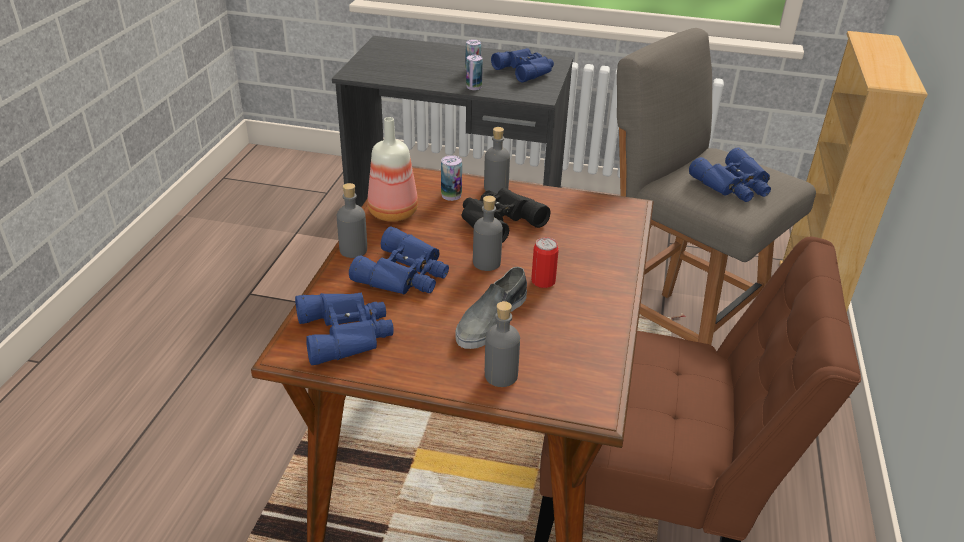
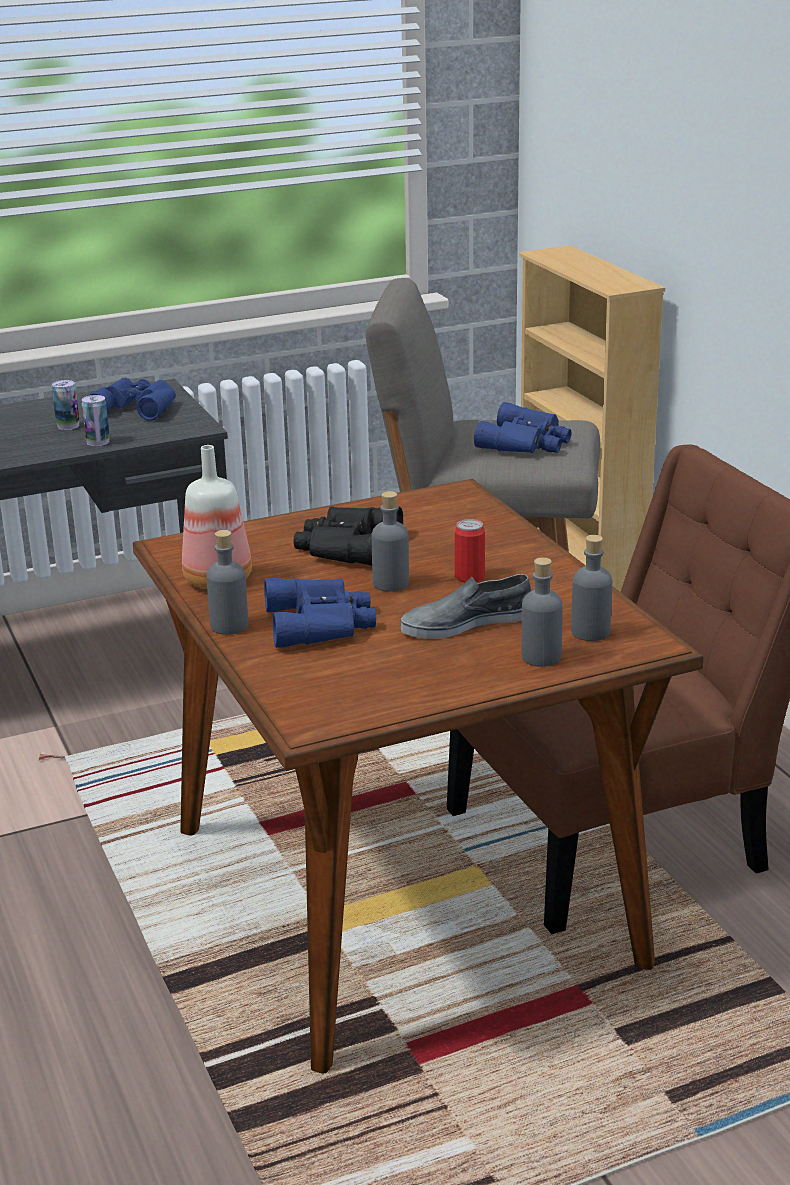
camera: 35 degrees left, 10 degrees down
(347, 332) = (341, 689): blue binoculars -> none
(451, 195) = (258, 543): can -> none
(490, 319) = (466, 623): grey shoe -> grey shoe turned 75 degrees clockwise
(496, 188) = (298, 521): grey bottle -> grey bottle (590, 632)

